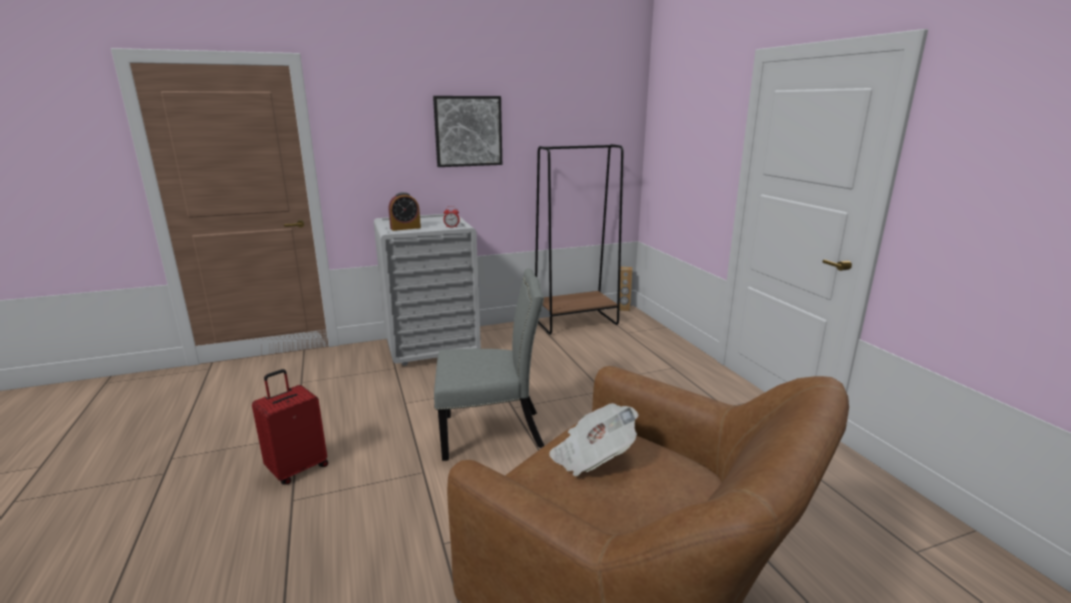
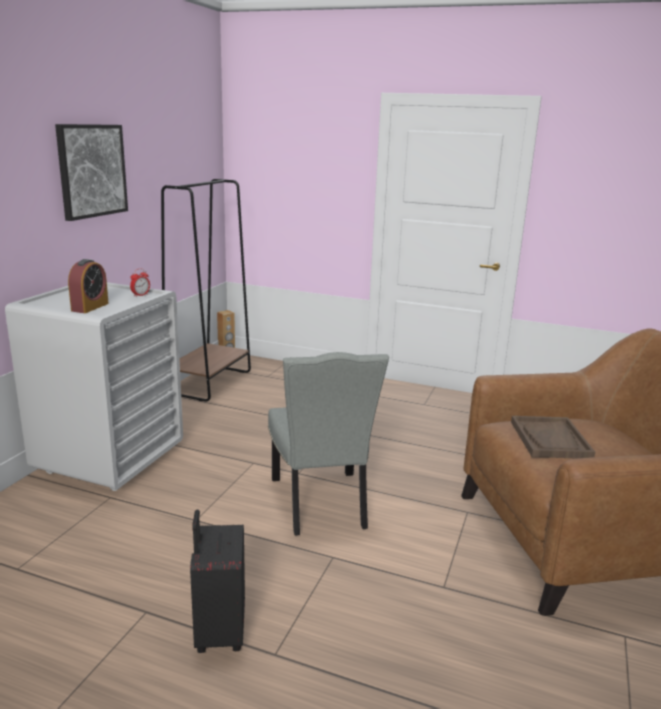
camera: 50 degrees left, 0 degrees up
(297, 469) = (218, 632): red suitcase -> black suitcase
(489, 433) = (320, 500): grey chair -> grey chair turned 135 degrees clockwise
(592, 457) = (550, 439): newspaper -> brown tray

